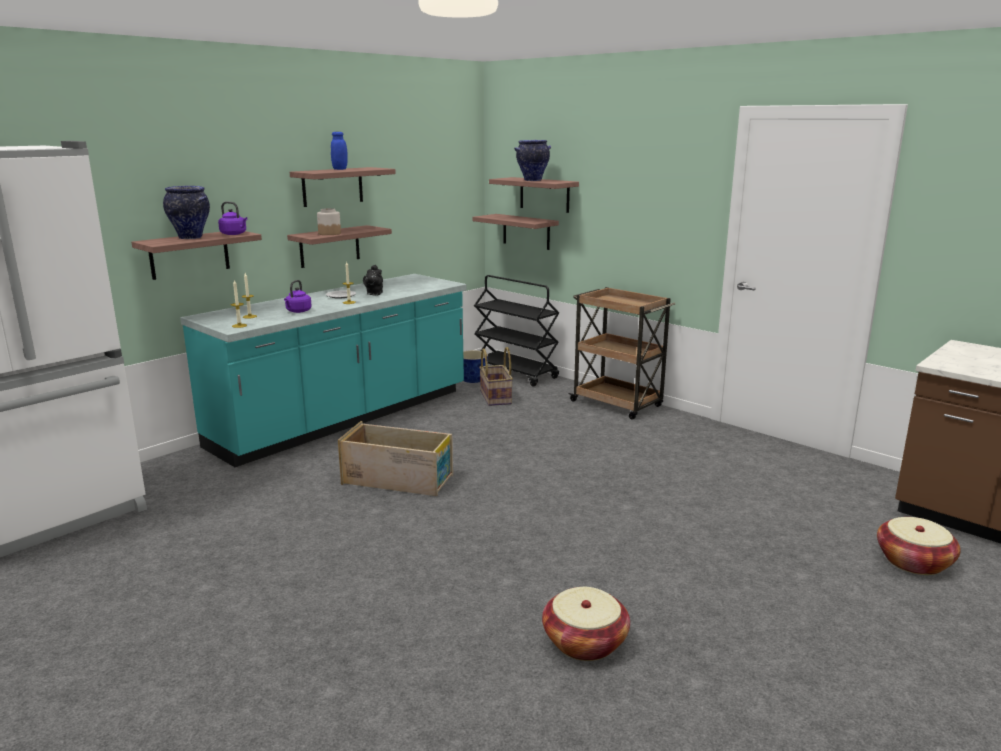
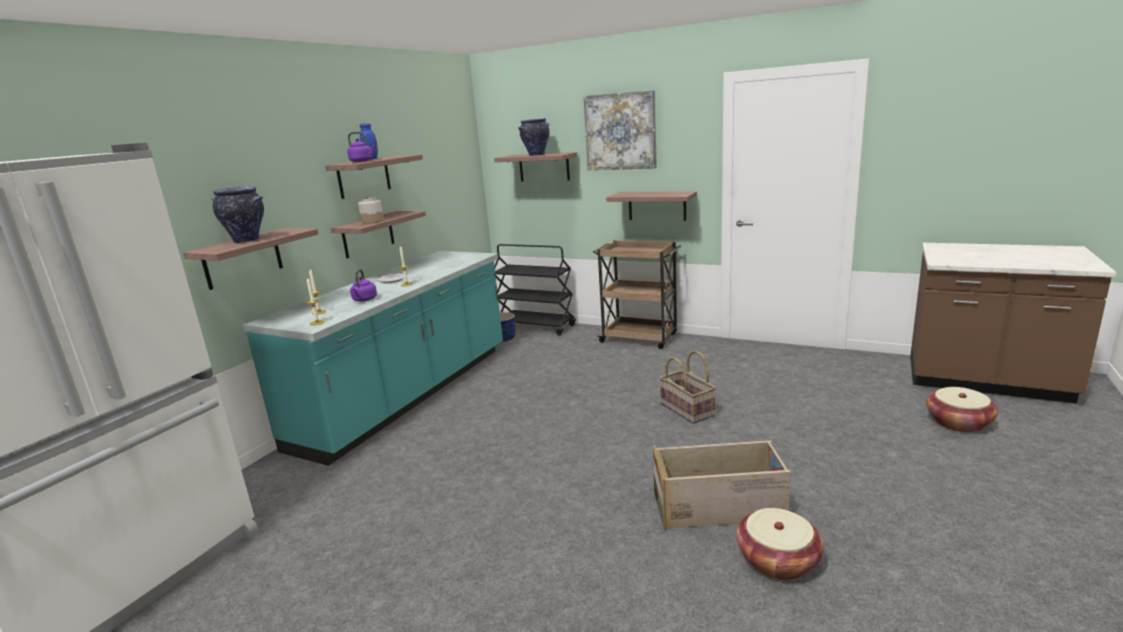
camera: 15 degrees left, 0 degrees up
(234, 234) = (289, 232): purple kettle -> purple kettle (362, 161)
(374, 294) = (422, 273): black teapot -> none
(399, 479) = (500, 443): crate -> crate (719, 506)
(496, 397) = (535, 350): basket -> basket (688, 409)
(526, 231) = (529, 201): shelf -> shelf (657, 206)
(625, 163) = (620, 131): none -> picture

